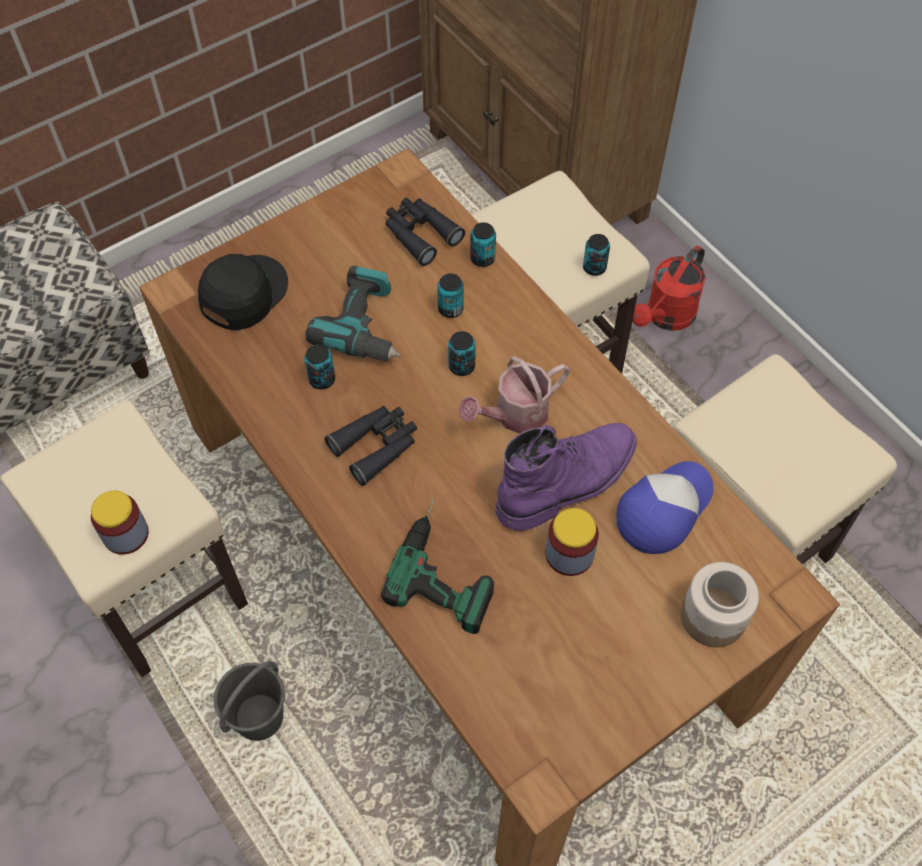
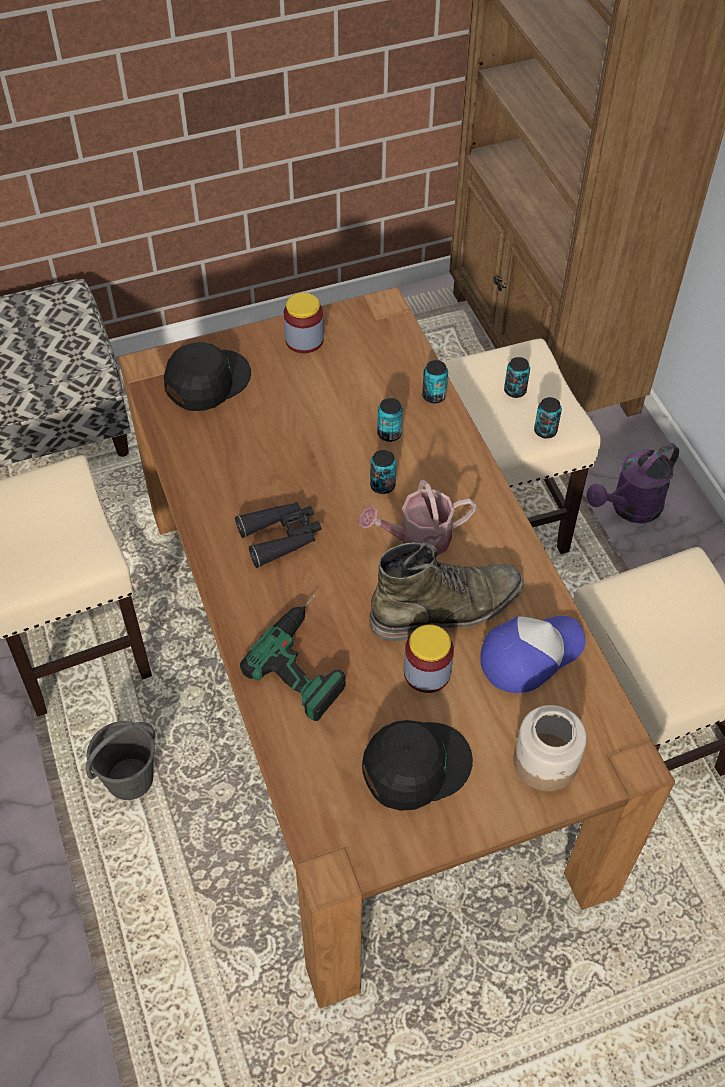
camera: 15 degrees right, 5 degrees down
(126, 534) = (42, 567): jar -> jar (304, 340)
(322, 379) = (252, 469): can -> can (515, 391)
(364, 326) = (306, 431): power drill -> none
(420, 234) = (383, 363): black binoculars -> none
(567, 481) = (447, 608): purple boot -> green boot
(588, 654) = (415, 765): none -> black cap
(666, 317) = (629, 508): red watering can -> purple watering can

